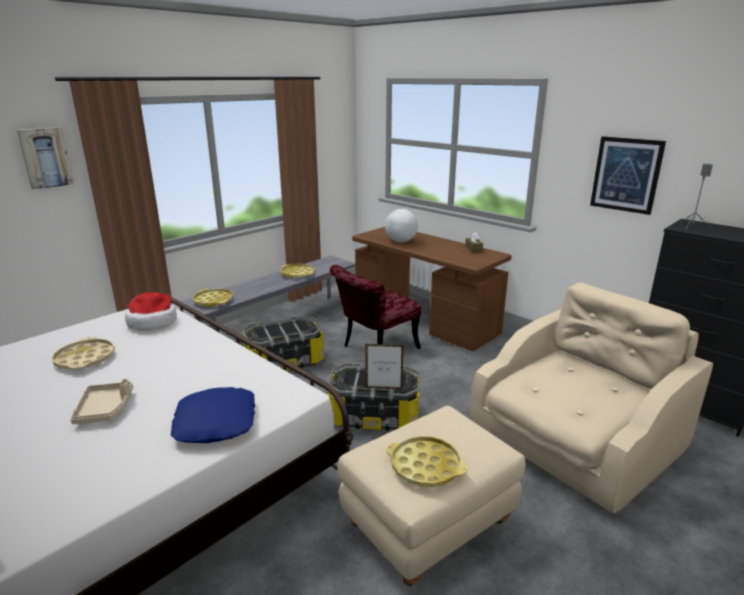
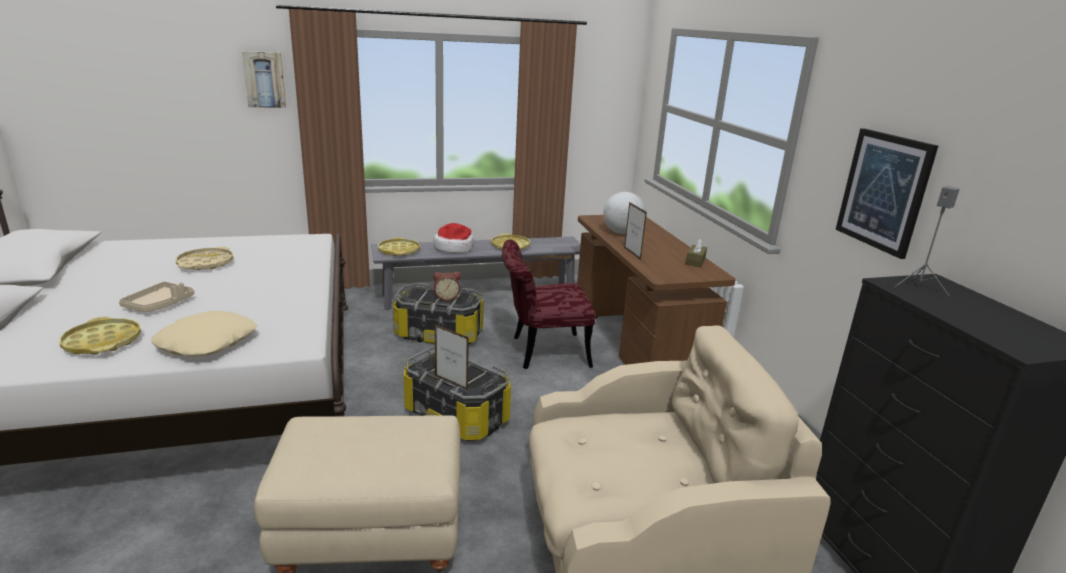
camera: 30 degrees right, 0 degrees up
(153, 322) = (293, 250): hat -> hat (454, 248)
(215, 423) = (206, 342): blue pillow -> beige pillow
(289, 328) = (446, 297): none -> alarm clock
(425, 466) = (335, 456): yellow tray -> yellow tray (102, 342)
(430, 254) = (632, 253): none -> picture frame

